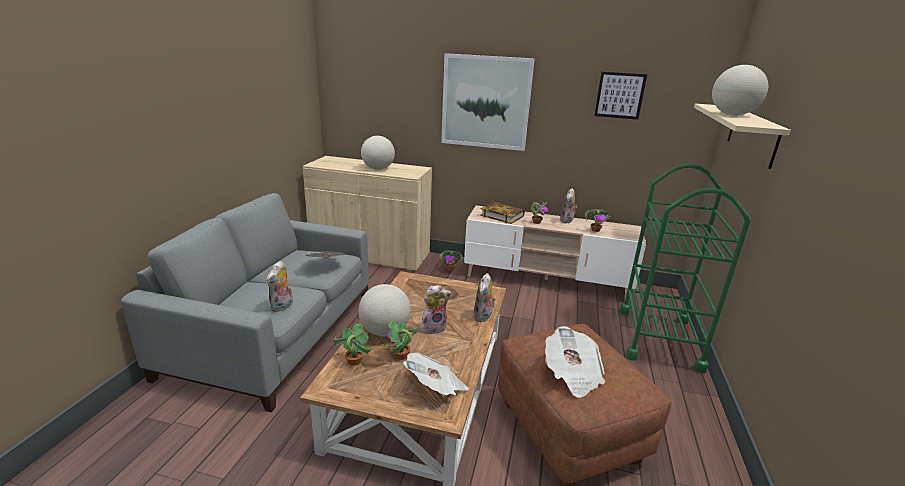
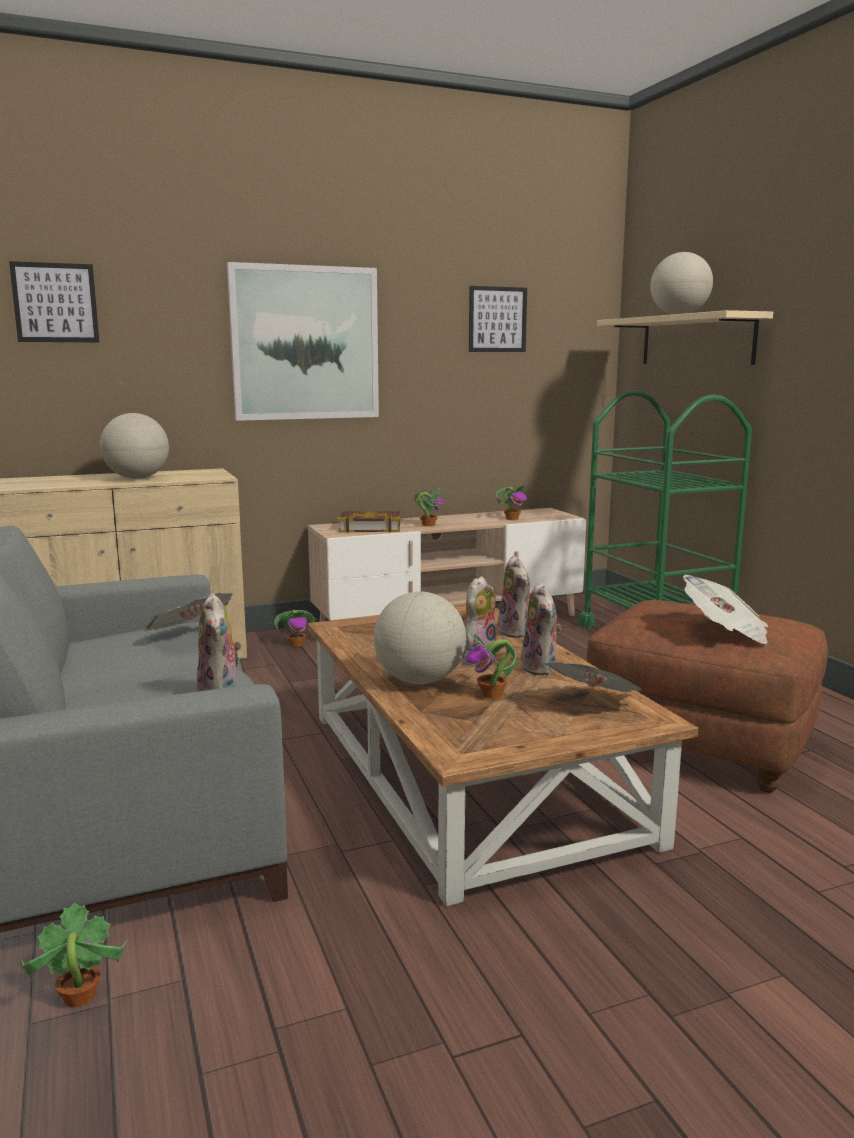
camera: 35 degrees left, 10 degrees down
(354, 361) = (441, 719): potted plant -> potted plant (78, 997)
(361, 73) = (55, 303): none -> picture
(567, 221) = (462, 517): plush toy -> plush toy (541, 668)

